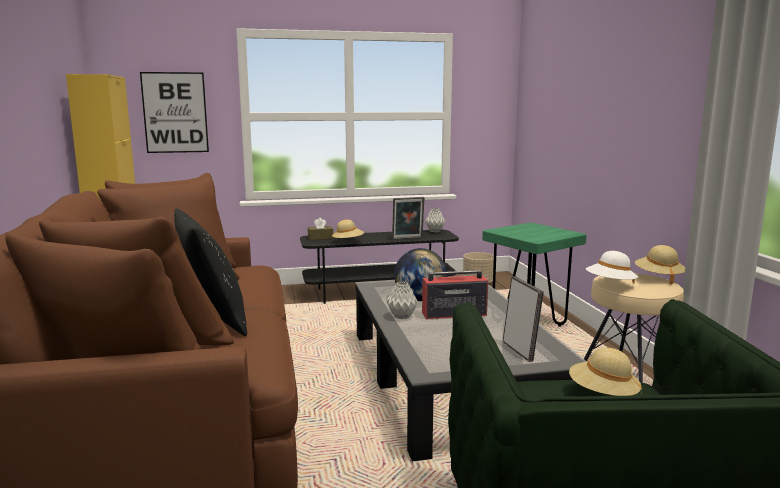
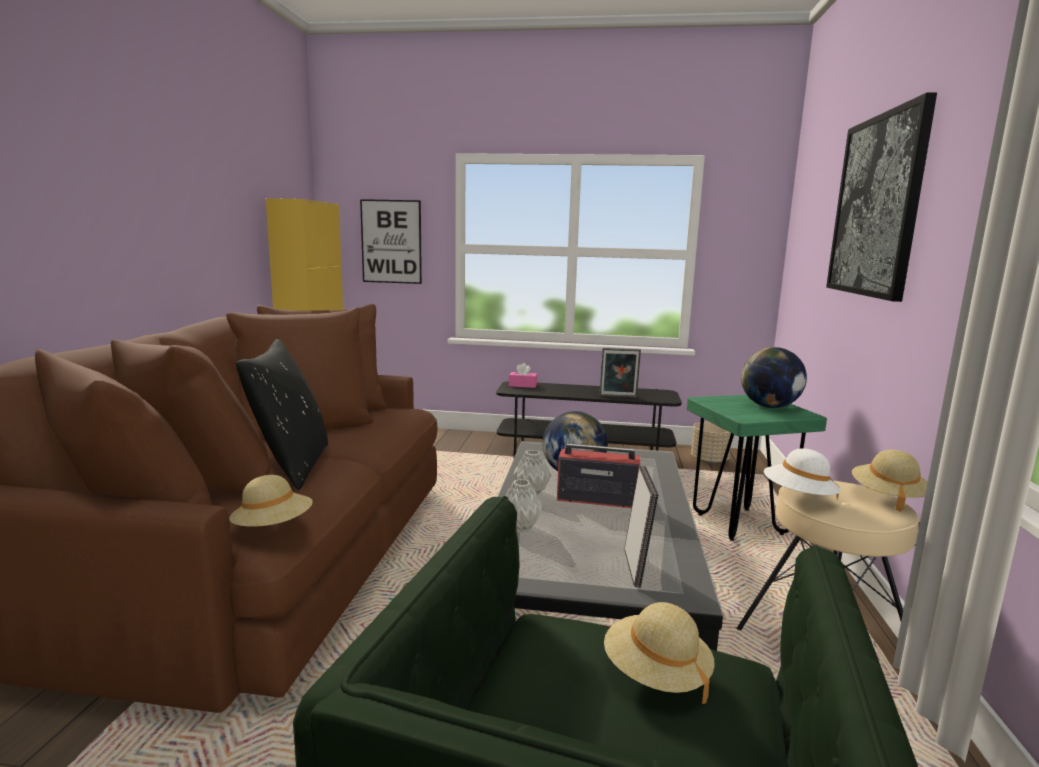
camera: 20 degrees right, 0 degrees up
(320, 238) = (522, 385): brown tissue box -> pink tissue box
(348, 242) = (547, 393): beige hat -> beige hat (273, 527)
(434, 231) = (658, 391): grey vase -> grey vase (519, 528)
(544, 230) = (769, 406): none -> globe
(609, 78) = (876, 206): none -> picture

